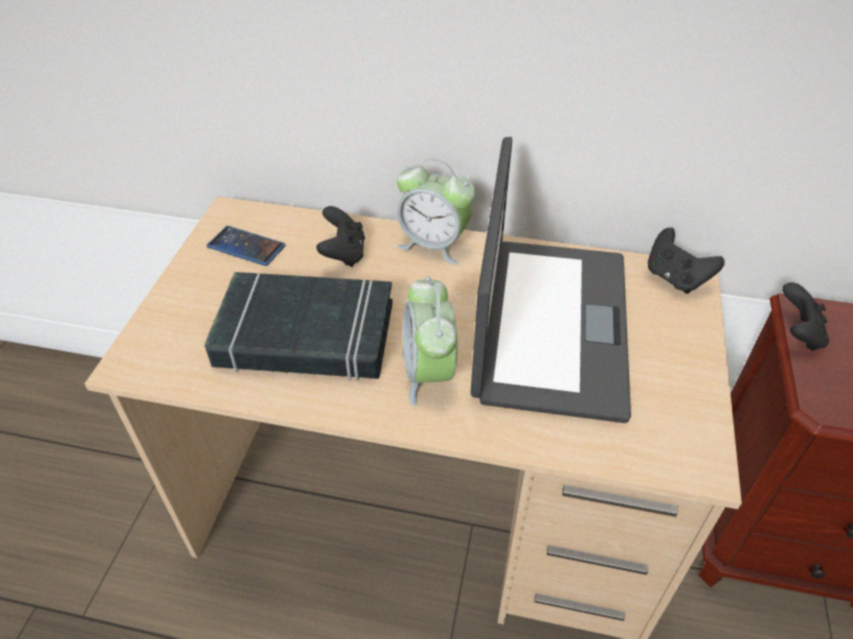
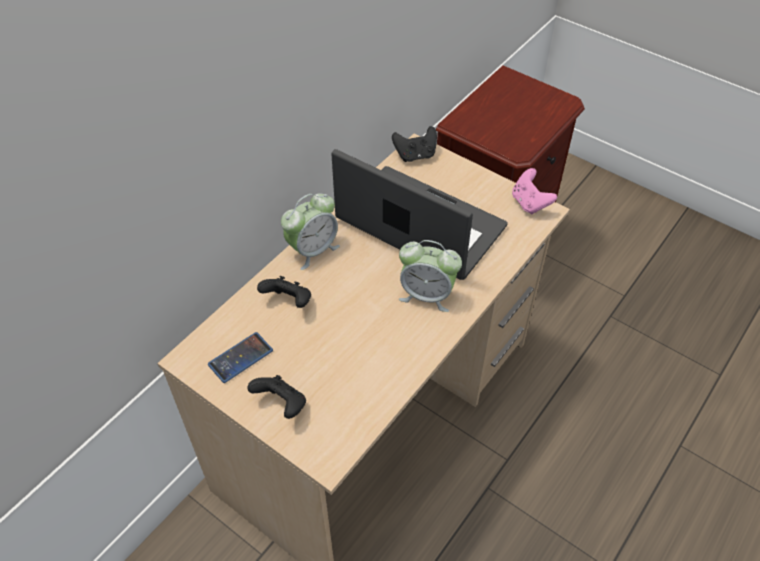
camera: 65 degrees left, 5 degrees up
(305, 336) = (359, 347): black book -> none
(702, 440) = (529, 203): none -> pink game controller
(798, 334) = (470, 134): black game controller -> black game controller (282, 405)

